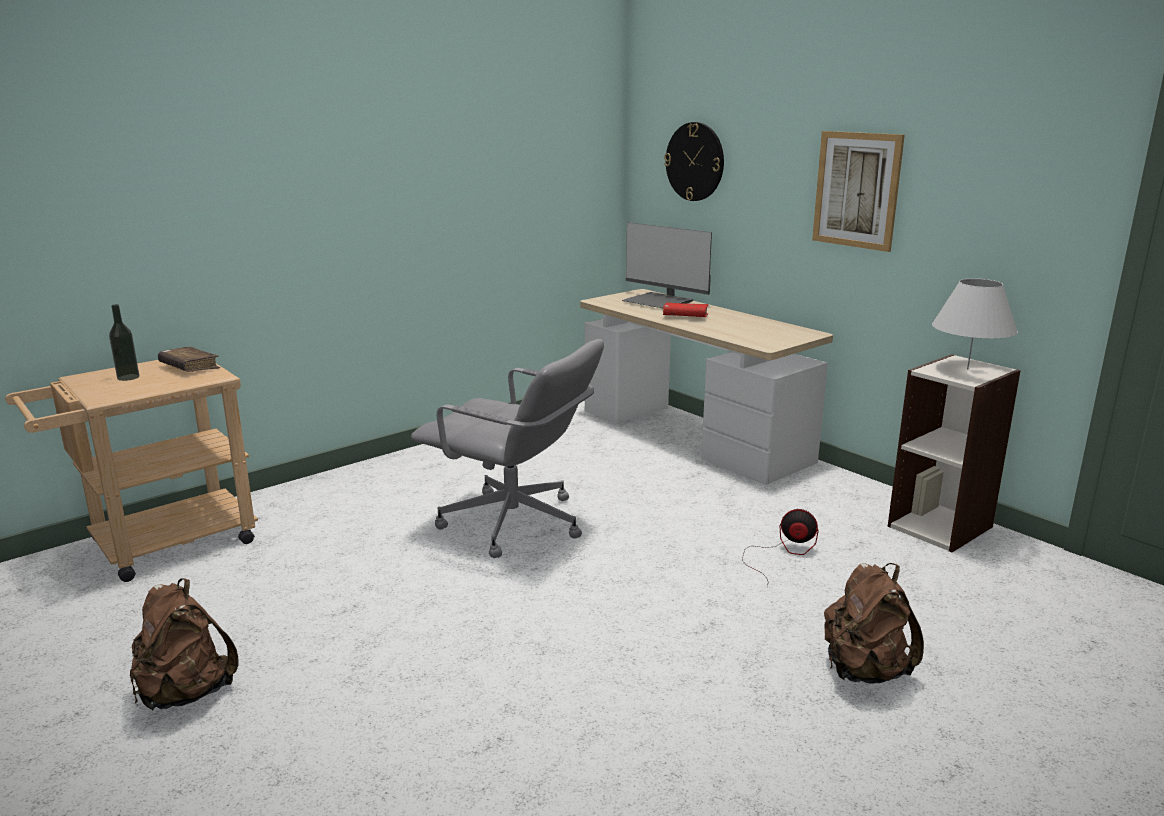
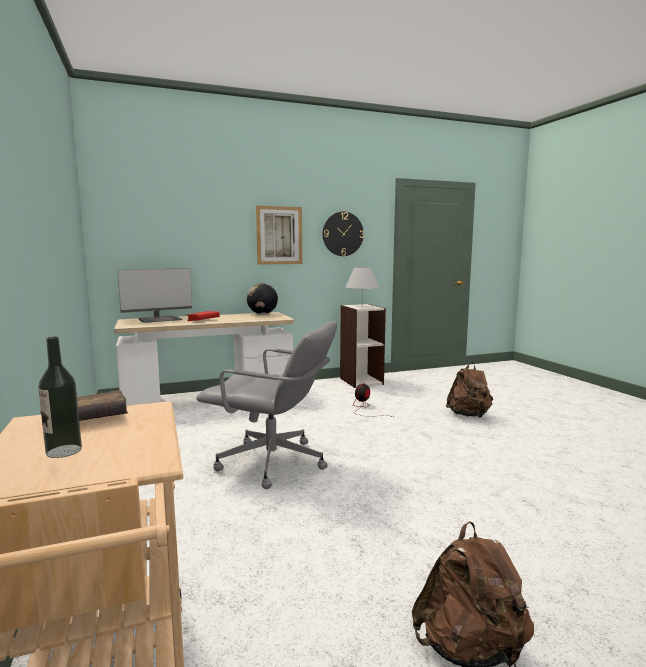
camera: 70 degrees left, 10 degrees down
(513, 524) = (273, 463): grey office chair -> grey office chair turned 60 degrees clockwise
(695, 161) = (159, 226): wall clock -> wall clock (342, 234)
(792, 330) = (262, 314): none -> globe

